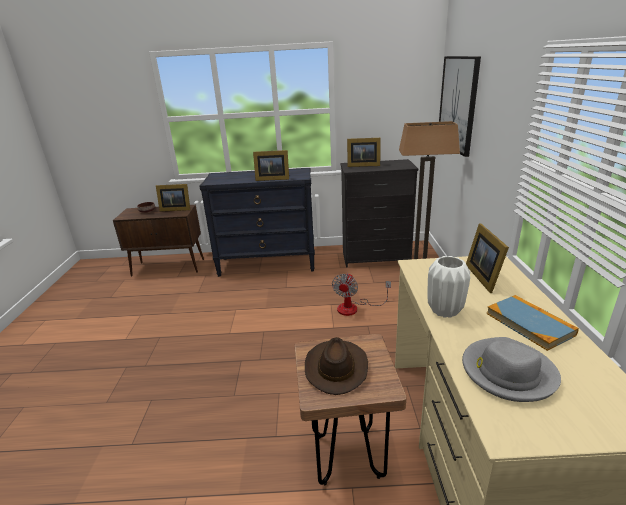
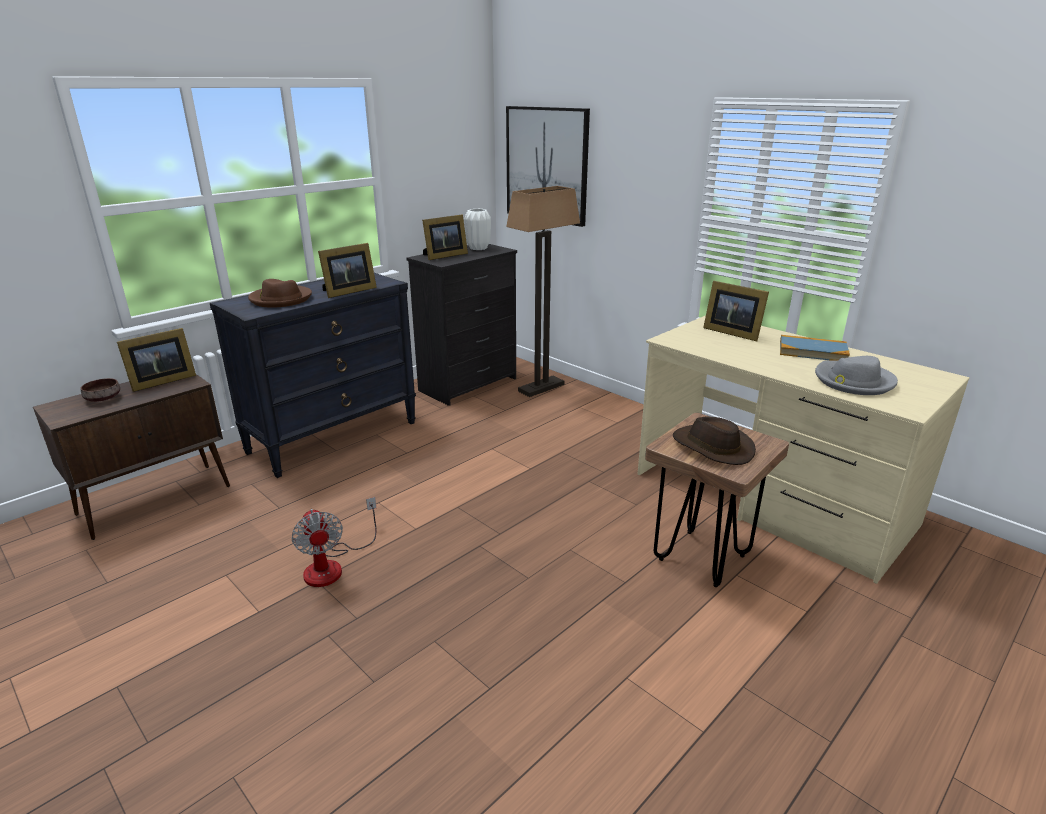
camera: 45 degrees left, 0 degrees up
(236, 177) = (281, 299): none -> brown hat
(354, 308) = (522, 441): fan -> fan (333, 565)
(445, 311) = (755, 362): white vase -> white vase (478, 248)

